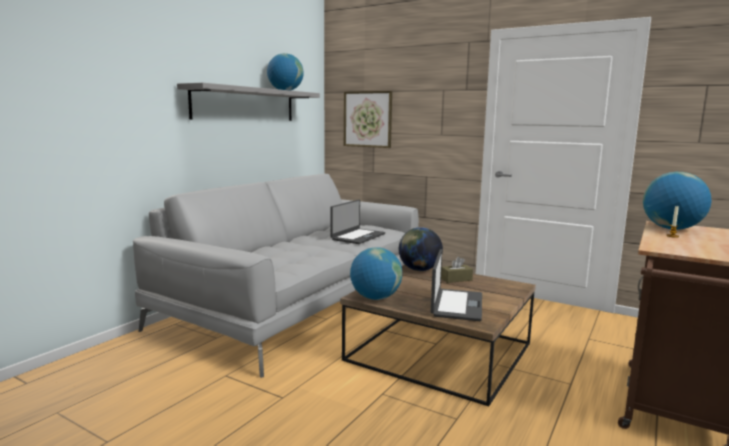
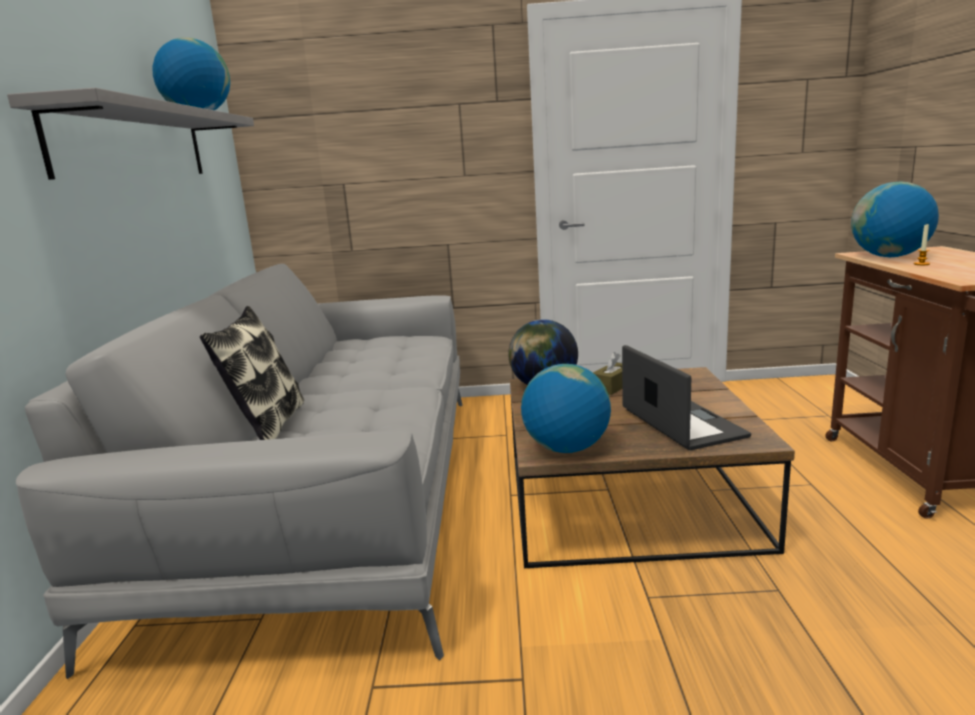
camera: 30 degrees left, 5 degrees up
(255, 250) = (267, 426): none -> pillow
(357, 236) = (400, 358): laptop -> none
(367, 119) = (329, 162): picture -> none

